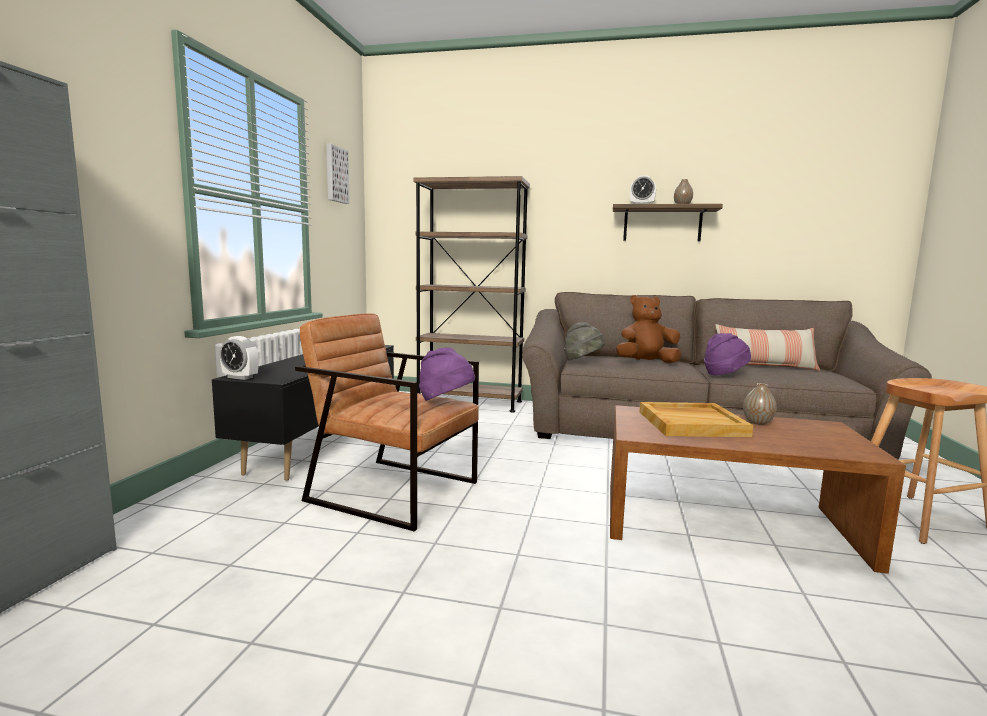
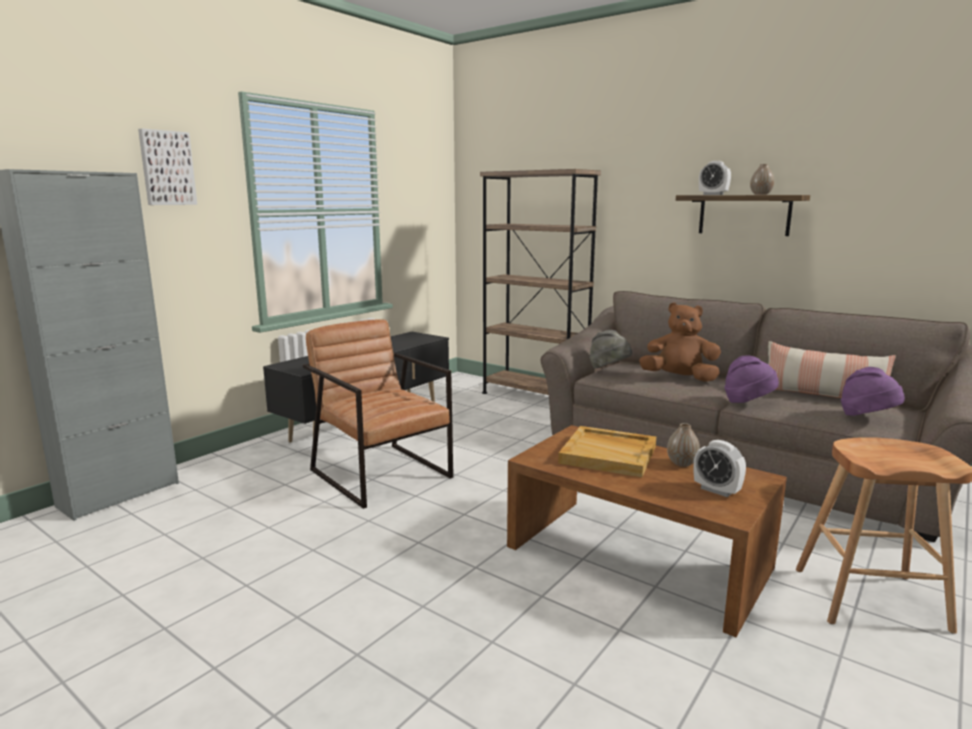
camera: 25 degrees right, 5 degrees up
(240, 377) = (282, 366): alarm clock -> alarm clock (716, 490)
(335, 175) = (414, 171): picture -> picture (167, 168)
(446, 401) = (411, 404): purple hat -> purple hat (867, 418)

